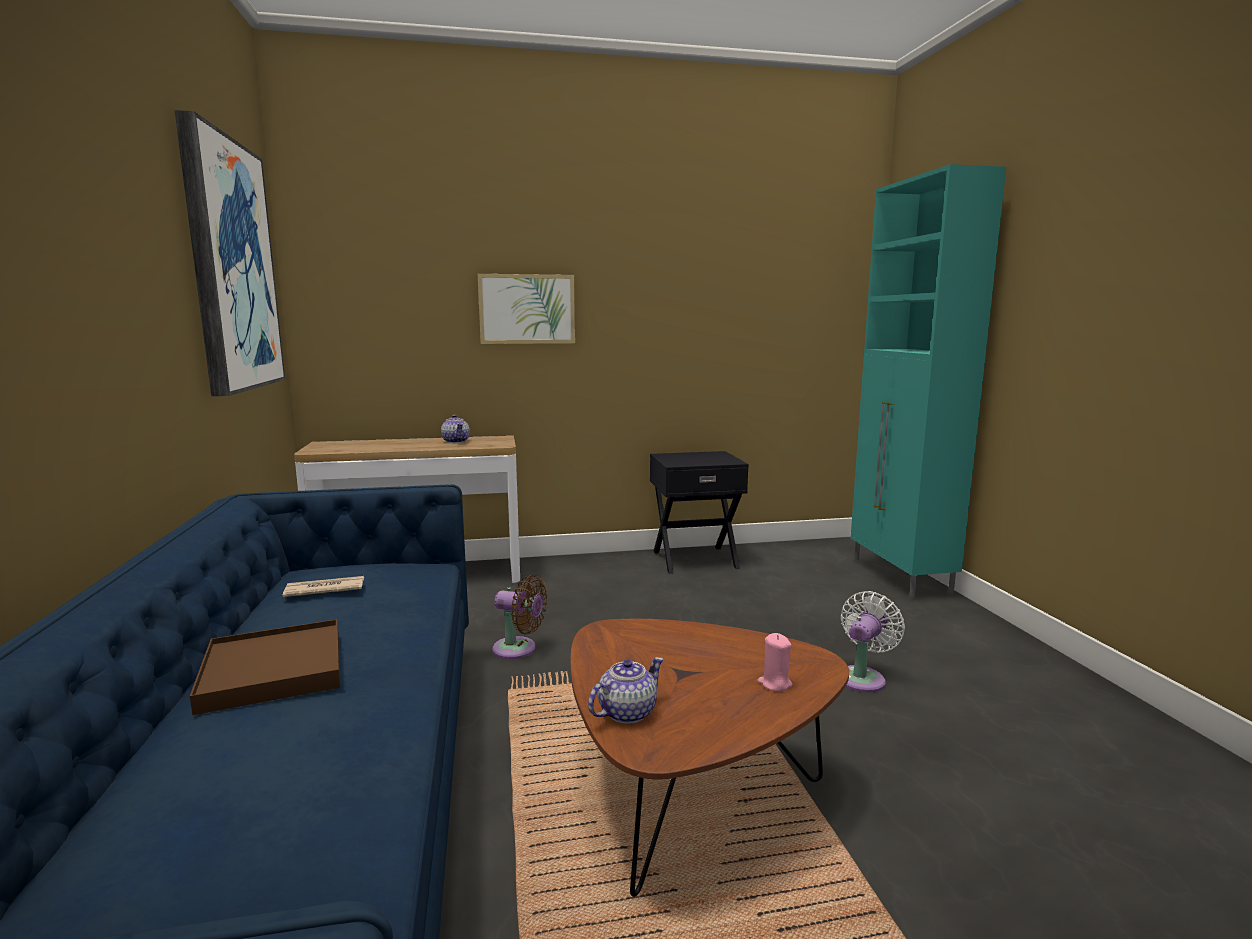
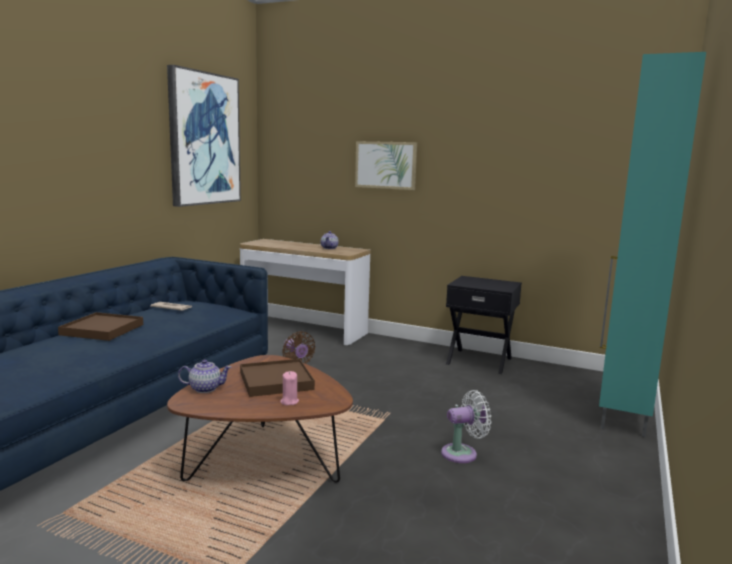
camera: 35 degrees right, 0 degrees up
(691, 659) = (276, 381): none -> brown tray

